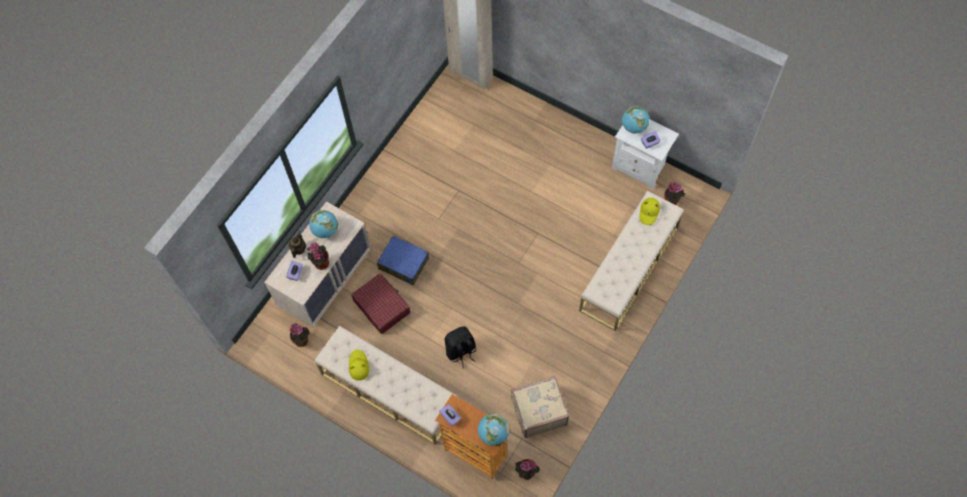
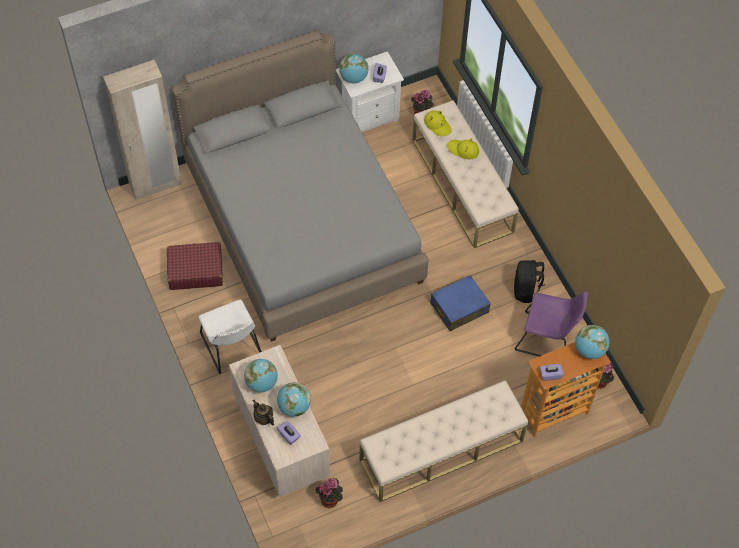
camera: 60 degrees left, 5 degrees down
(320, 262) = (294, 407): potted plant -> globe
(358, 366) = (417, 445): yellow hat -> yellow hat (463, 150)
(377, 204) = (232, 347): none -> white chair
(382, 306) = (347, 406): red suitcase -> red suitcase (195, 270)
(403, 263) = (315, 361): blue suitcase -> blue suitcase (459, 308)
(461, 351) = (445, 366): black backpack -> black backpack (526, 290)
(511, 183) = (302, 222): none -> grey bed
(538, 411) = (548, 338): beige suitcase -> purple chair

